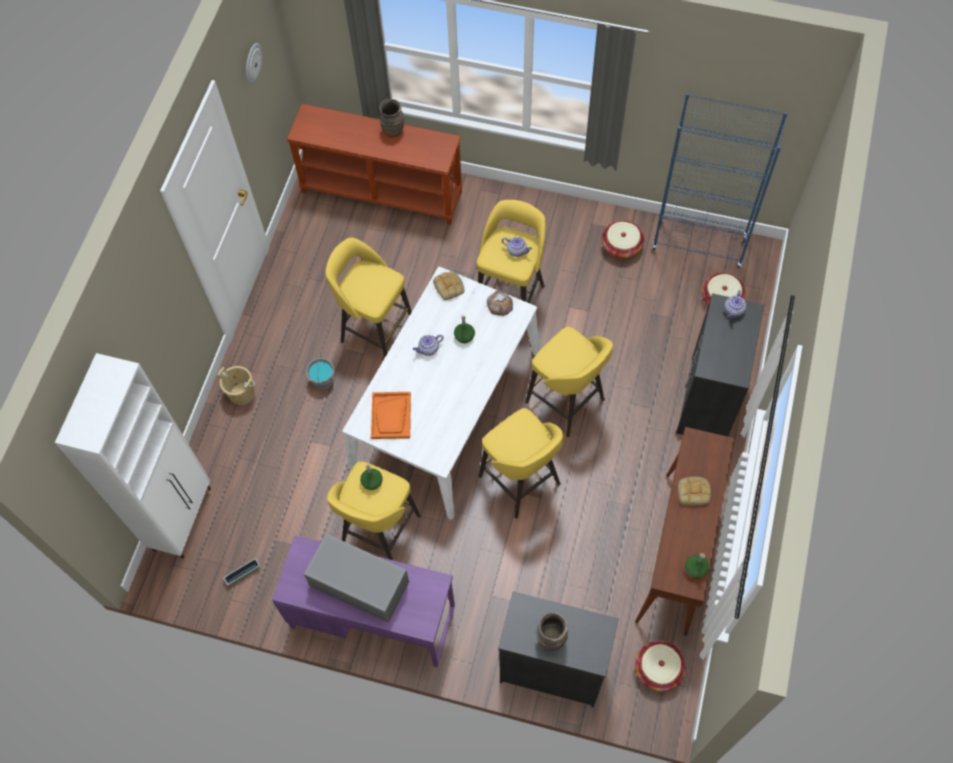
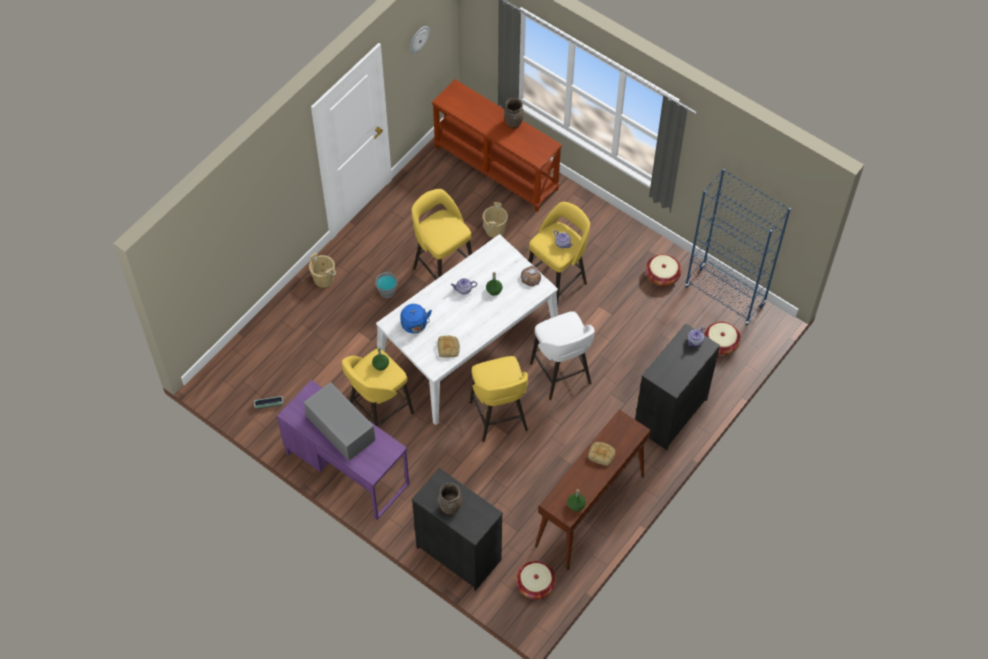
camera: 20 degrees right, 5 degrees down
(183, 518) = (244, 350): white cabinet -> none
(391, 416) = (415, 325): orange tray -> blue kettle
(413, 262) = (495, 229): none -> beige bucket
(449, 287) = (500, 251): bread -> bread (448, 348)
(566, 402) = (561, 375): yellow stool -> white stool

